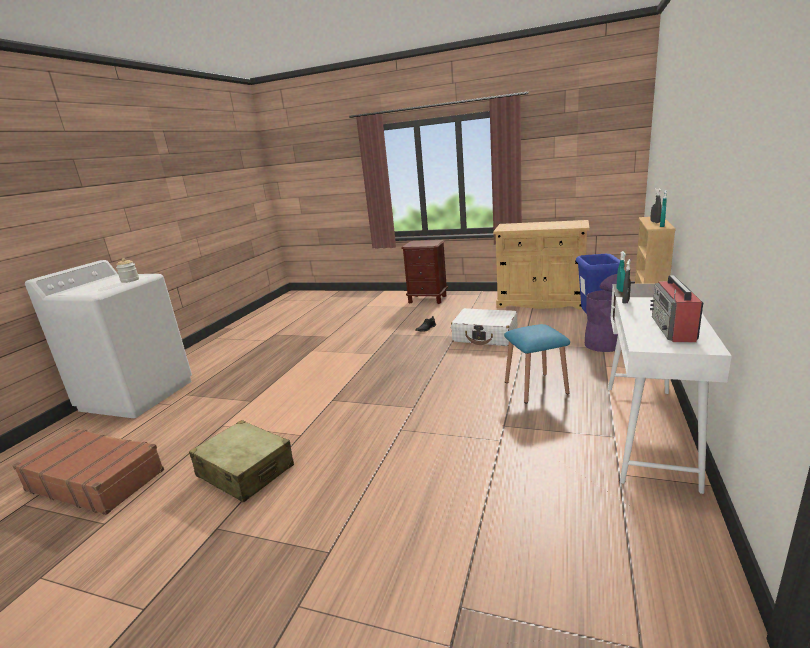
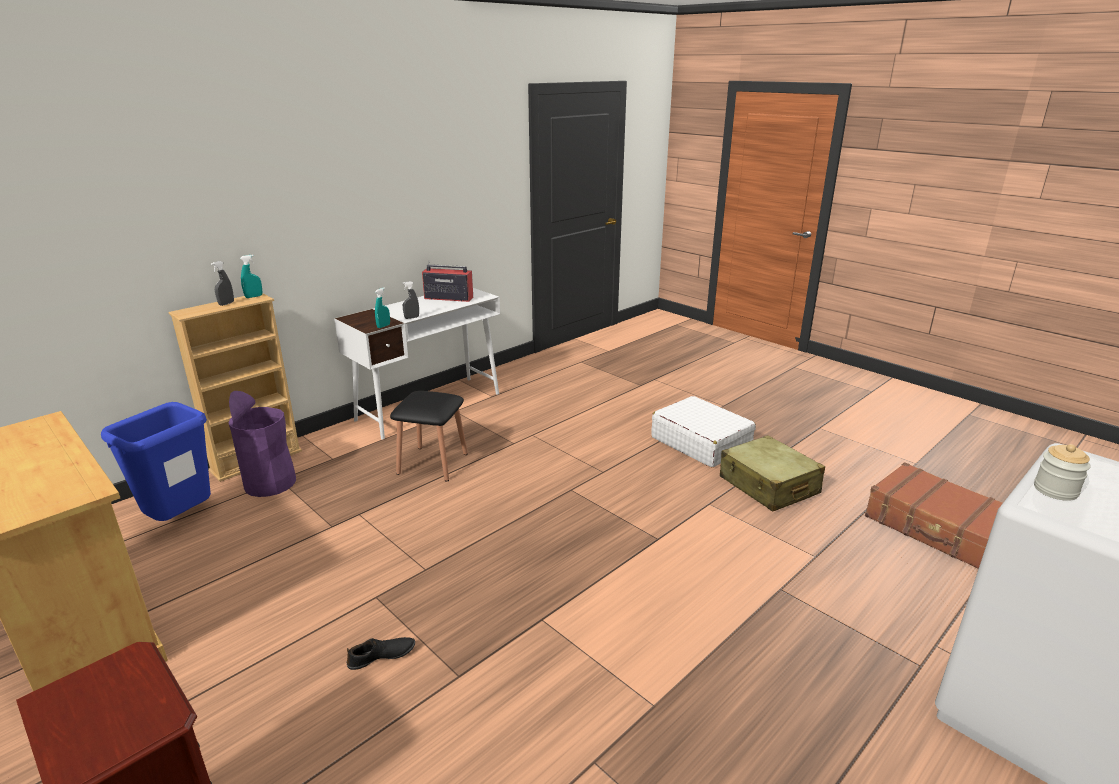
camera: 155 degrees left, 5 degrees up
(485, 336) = (337, 572): white suitcase -> white suitcase (700, 442)
(536, 387) = (432, 463): blue stool -> black stool
(673, 329) = (448, 298): radio -> radio turned 120 degrees counterclockwise

